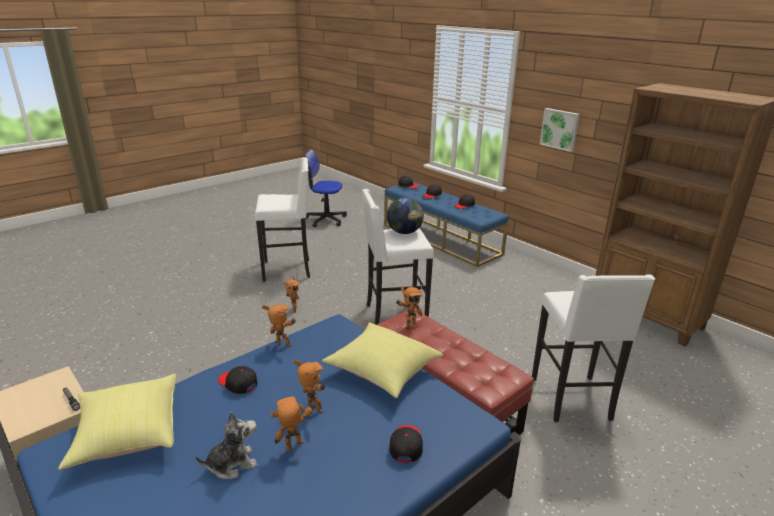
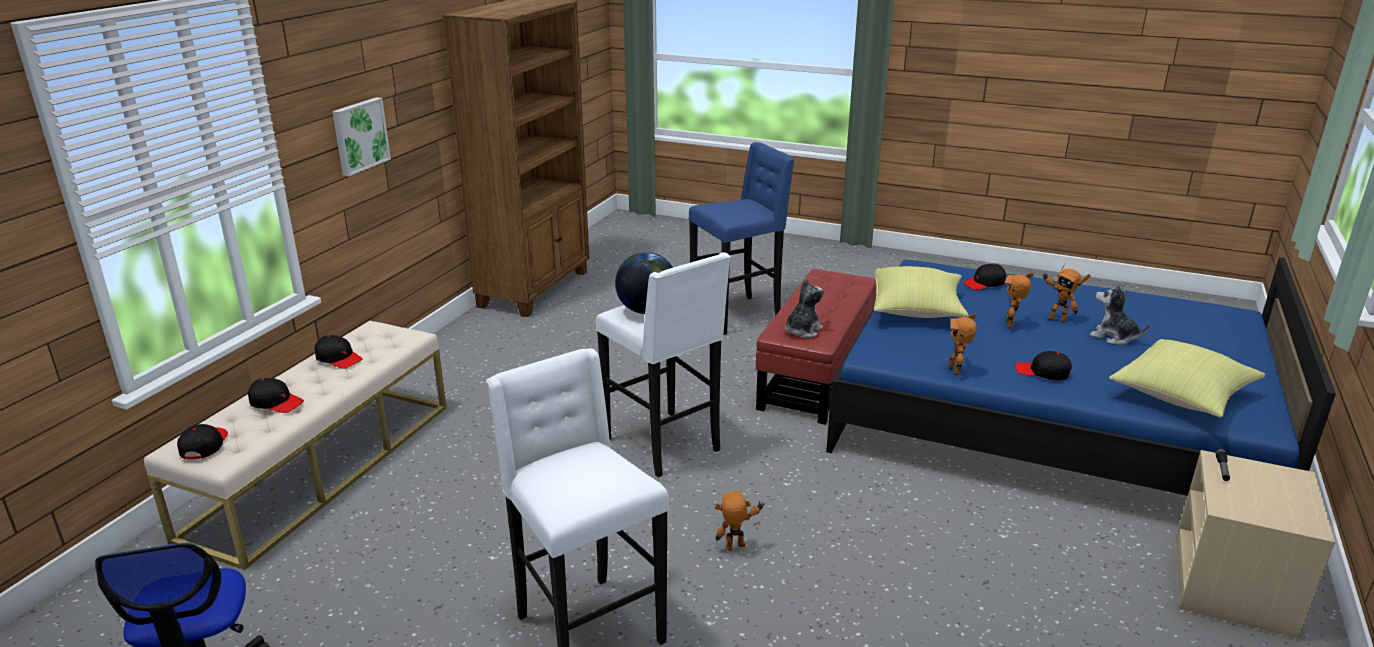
camera: 115 degrees left, 0 degrees up
(238, 383) = (1042, 372): black cap -> black cap turned 105 degrees clockwise
(408, 325) = (802, 331): toy robot -> plush toy
(441, 239) = (322, 468): blue bench -> beige bench
(572, 400) = (737, 314): white stool -> blue stool

